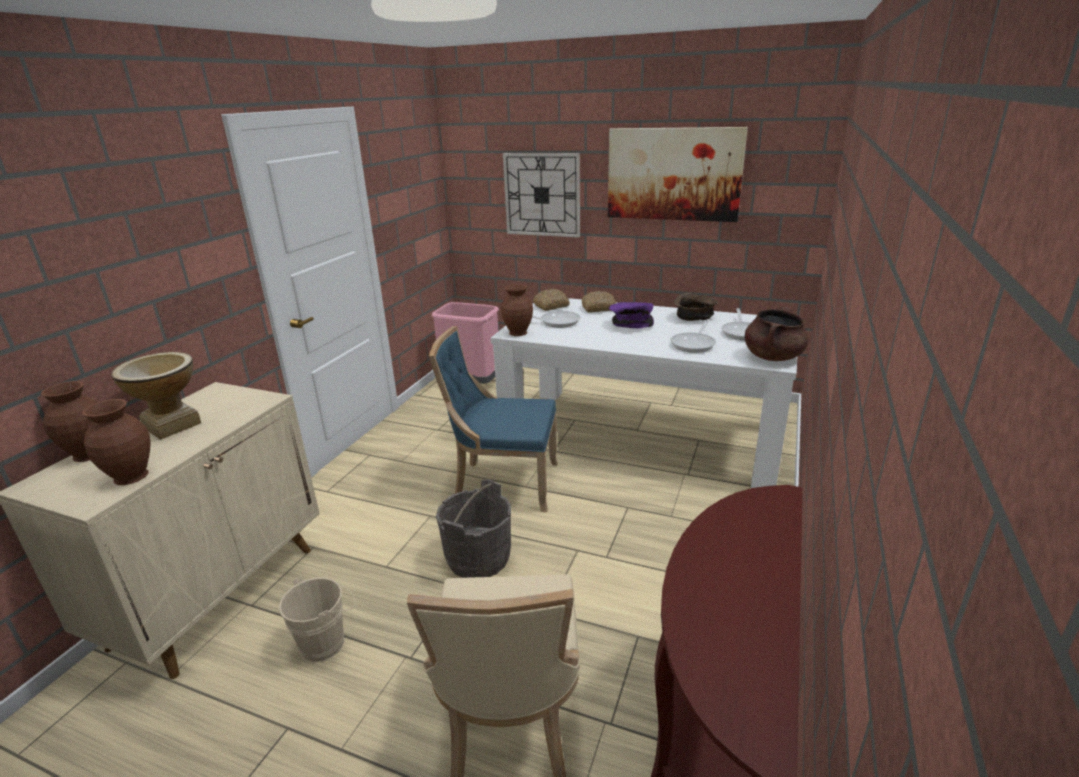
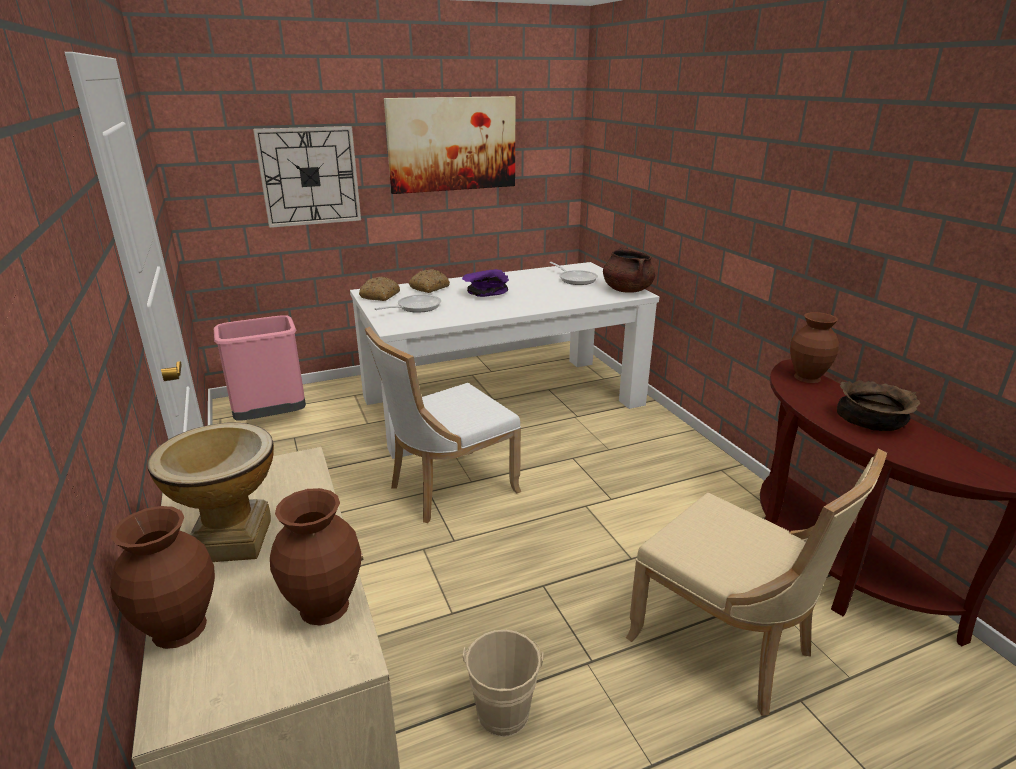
camera: 45 degrees left, 0 degrees up
(478, 558) = (523, 556): grey bucket -> none
(503, 483) = (448, 488): blue chair -> white chair
(517, 333) = (398, 325): brown vase -> brown vase (806, 377)
(694, 317) = (522, 277): brown bowl -> brown bowl (872, 420)
(694, 344) = (561, 295): frying pan -> none

